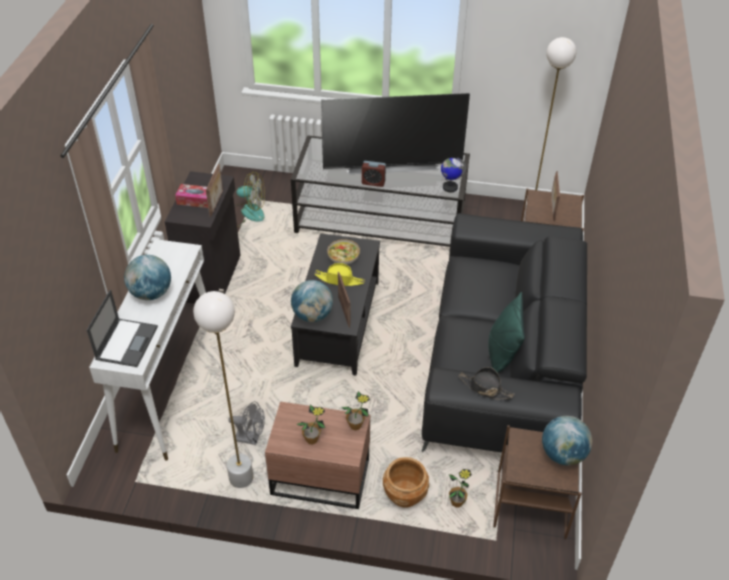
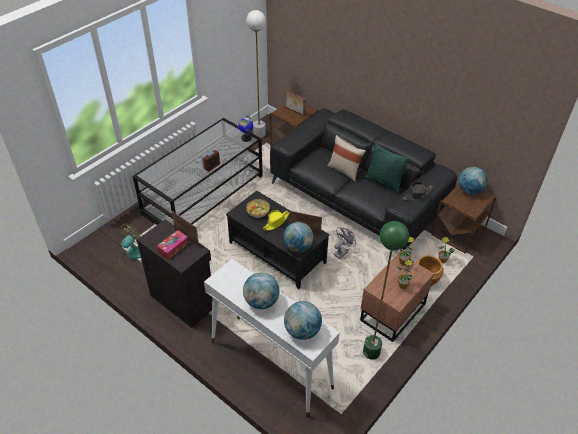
camera: 60 degrees left, 0 degrees up
(127, 342) = (302, 331): laptop -> globe
(241, 478) = (371, 352): white floor lamp -> green floor lamp
(251, 438) = (343, 335): grey fan -> grey fan (342, 251)
(392, 164) = (202, 151): television -> none
(489, 305) = (344, 171): none -> beige pillow

